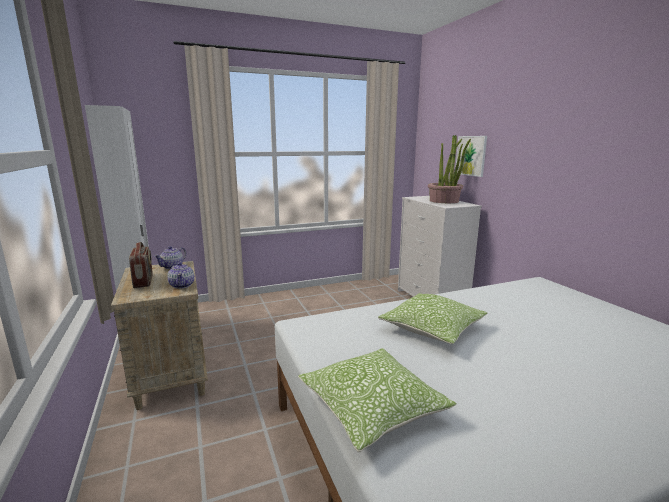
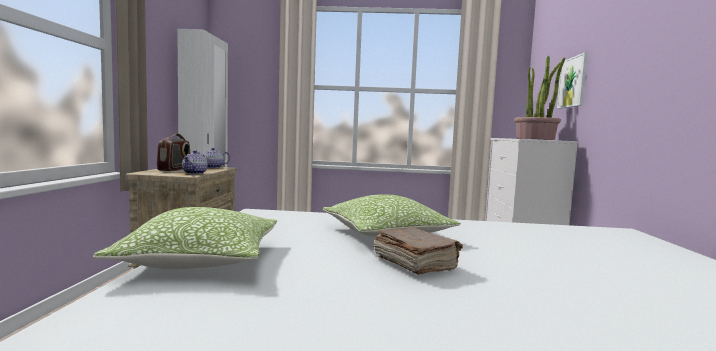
camera: 25 degrees right, 10 degrees down
(495, 360) = (414, 264): none -> brown book

